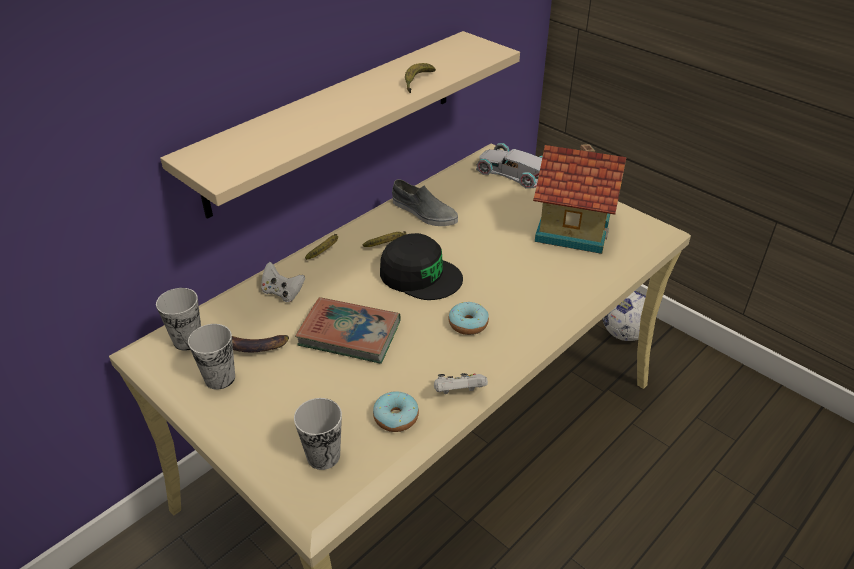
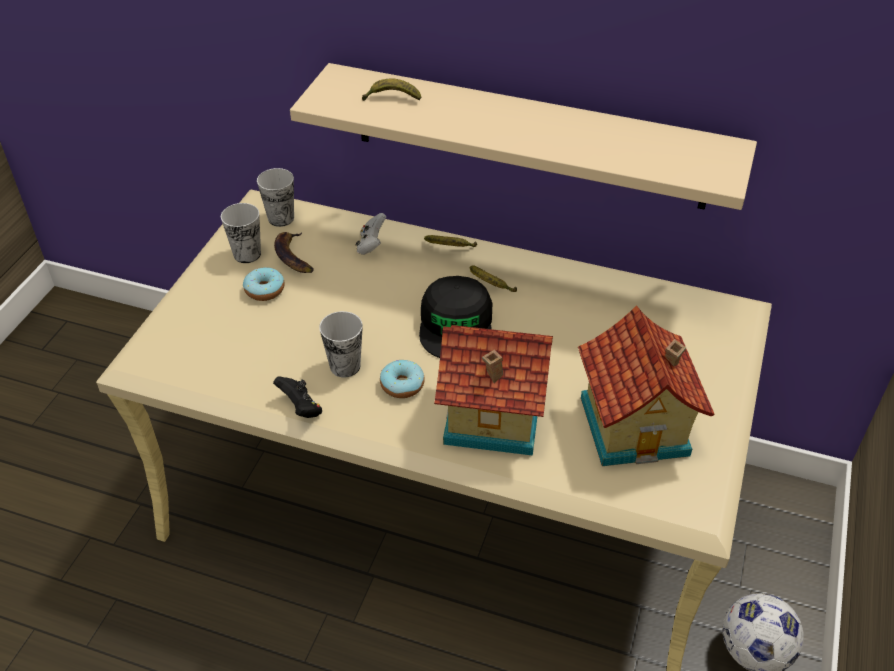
camera: 65 degrees right, 5 degrees up
(323, 456) = (189, 347): cup -> cup (345, 366)
(349, 334) = (340, 308): book -> none
(396, 417) = (250, 375): donut -> donut (264, 290)
(417, 82) = (586, 147): banana -> banana (392, 98)
(423, 212) = (566, 291): grey shoe -> none
(458, 393) = (301, 408): white game controller -> black game controller
(513, 171) = (713, 338): white toy car -> none
(531, 287) = (493, 418): none -> toy house

